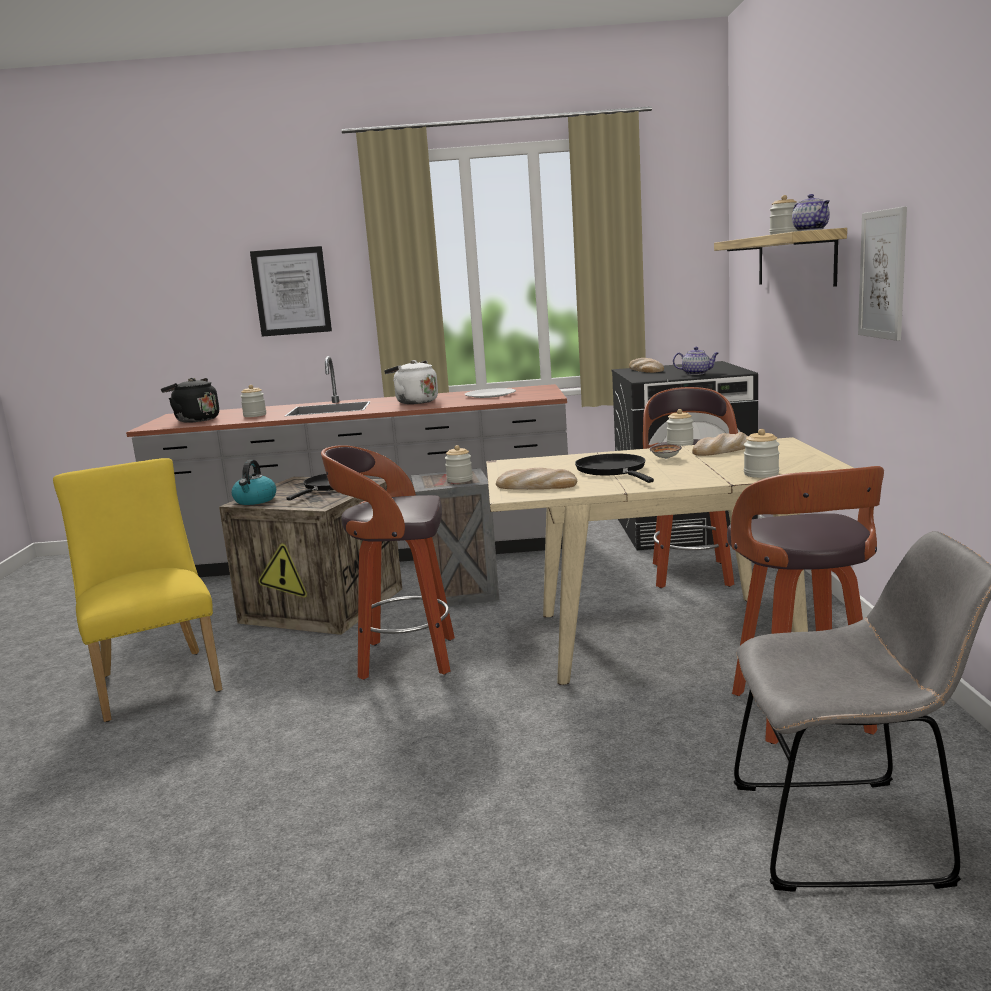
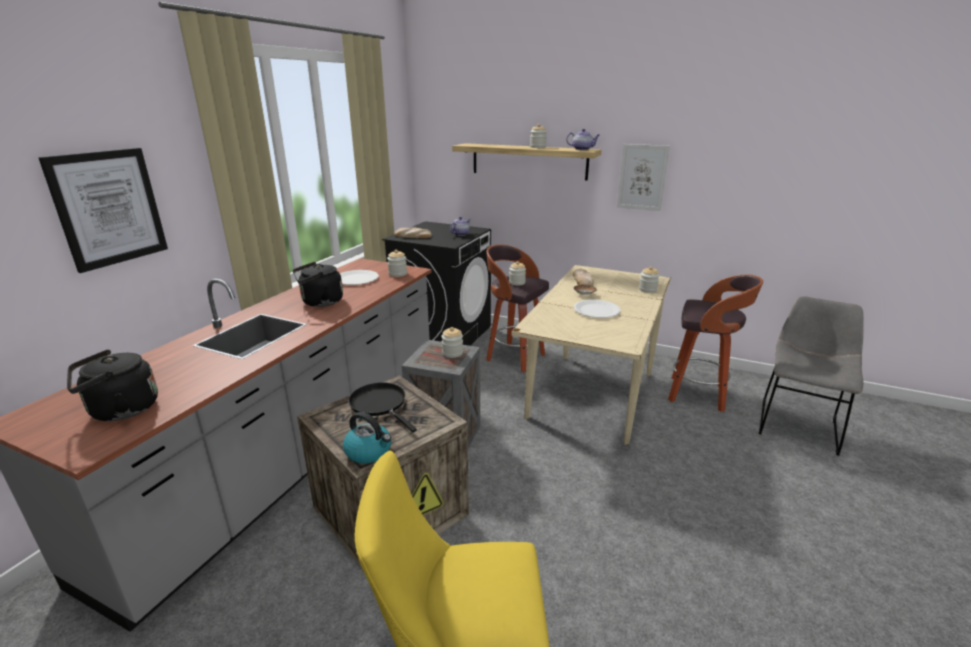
camera: 65 degrees left, 10 degrees up
(255, 415) = (193, 372): jar -> jar (397, 274)
(404, 659) = (545, 493): stool -> none
(414, 402) = (320, 302): white kettle -> black kettle
(536, 486) = (610, 334): bread -> none
(613, 470) = (596, 310): black frying pan -> white plate

